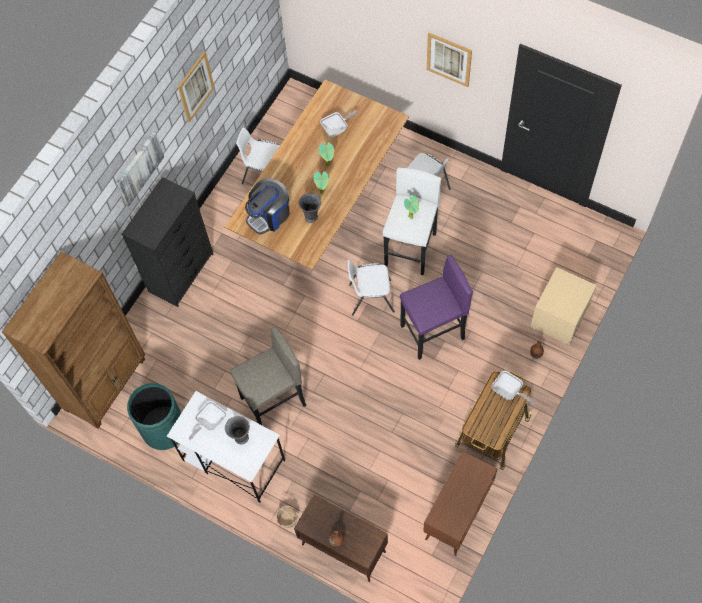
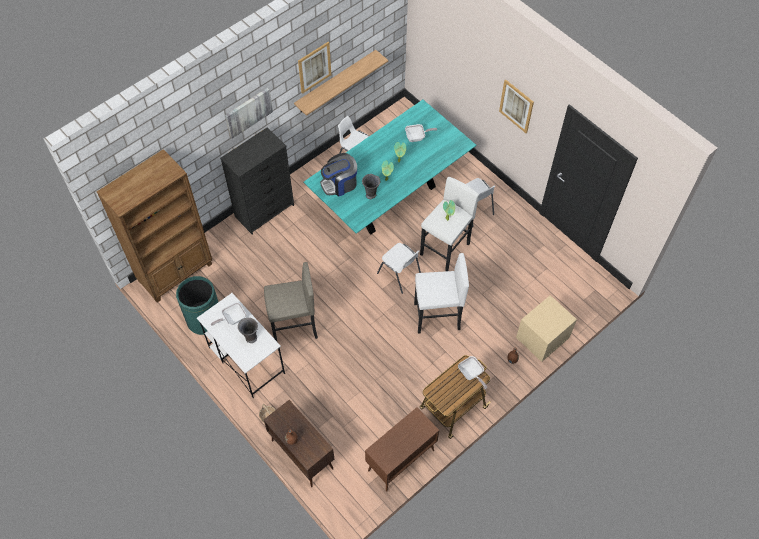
camera: 15 degrees right, 5 degrees down
(220, 93) = (335, 82): none -> shelf
(323, 208) = (390, 198): brown dining table -> turquoise dining table
(371, 297) = (399, 275): white chair -> white chair turned 150 degrees counterclockwise
(433, 333) = (437, 317): purple stool -> white stool

